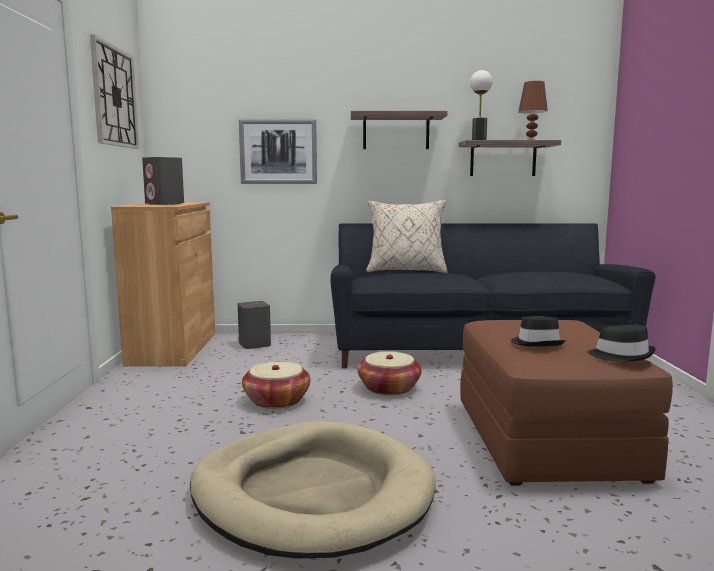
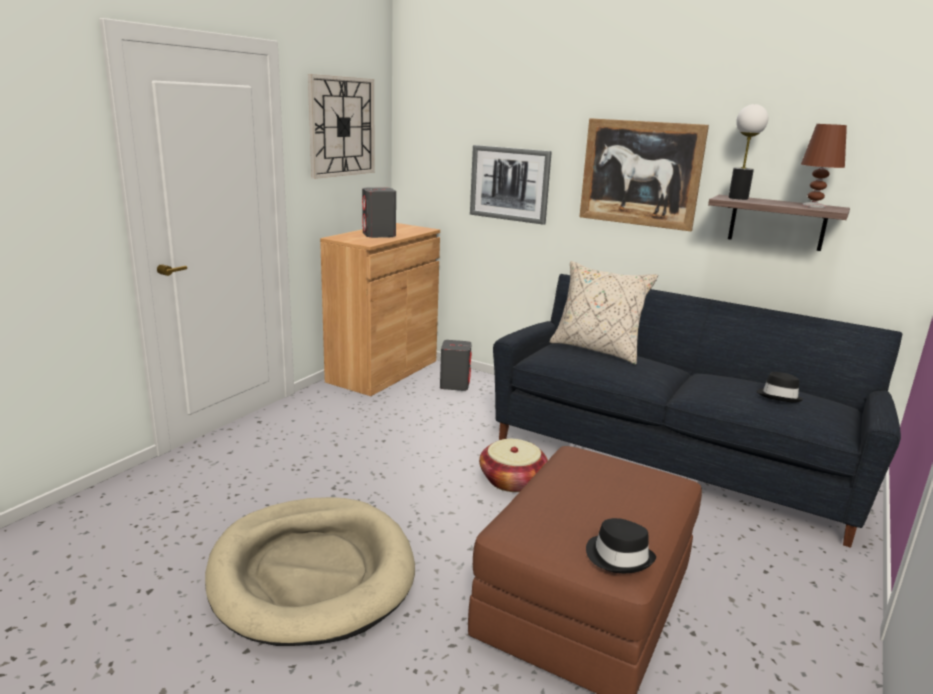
camera: 30 degrees right, 10 degrees up
(277, 401) = (397, 462): basket -> none
(396, 132) = (640, 173): shelf -> picture
(537, 343) = (562, 505): black hat -> black hat (779, 396)

